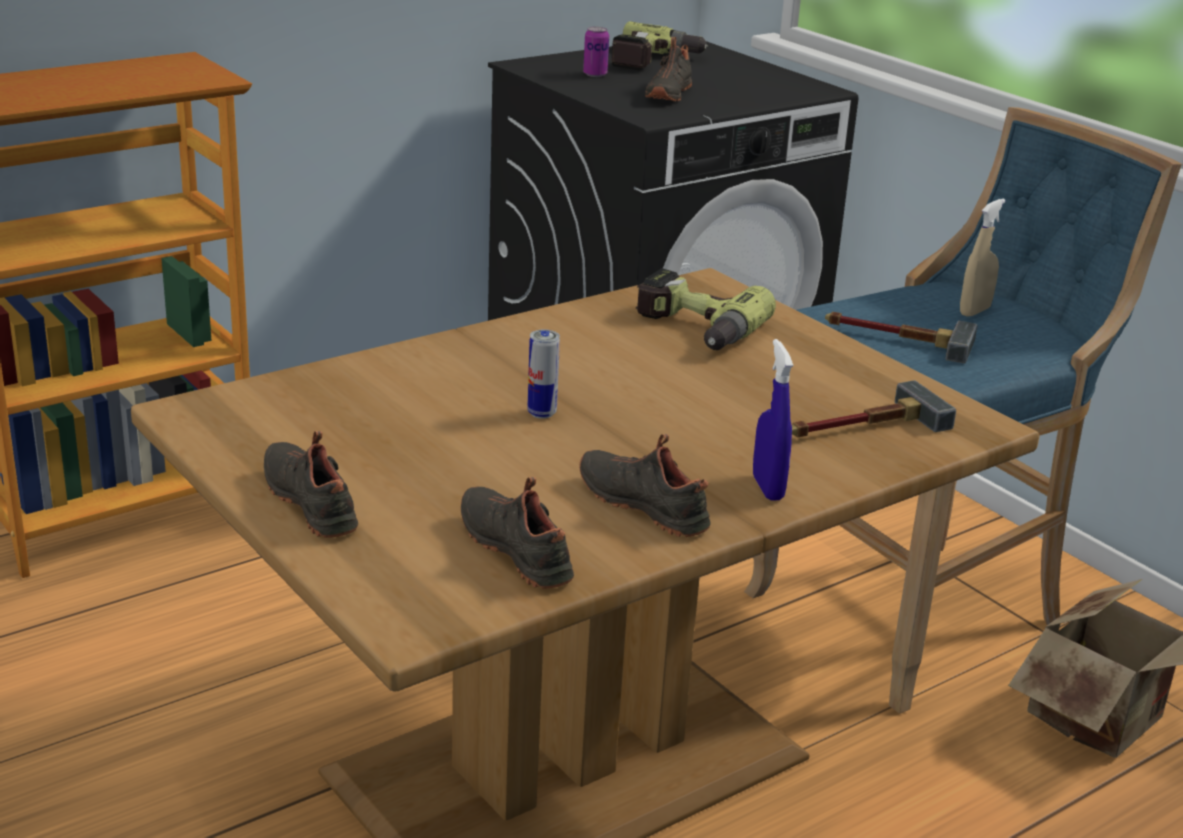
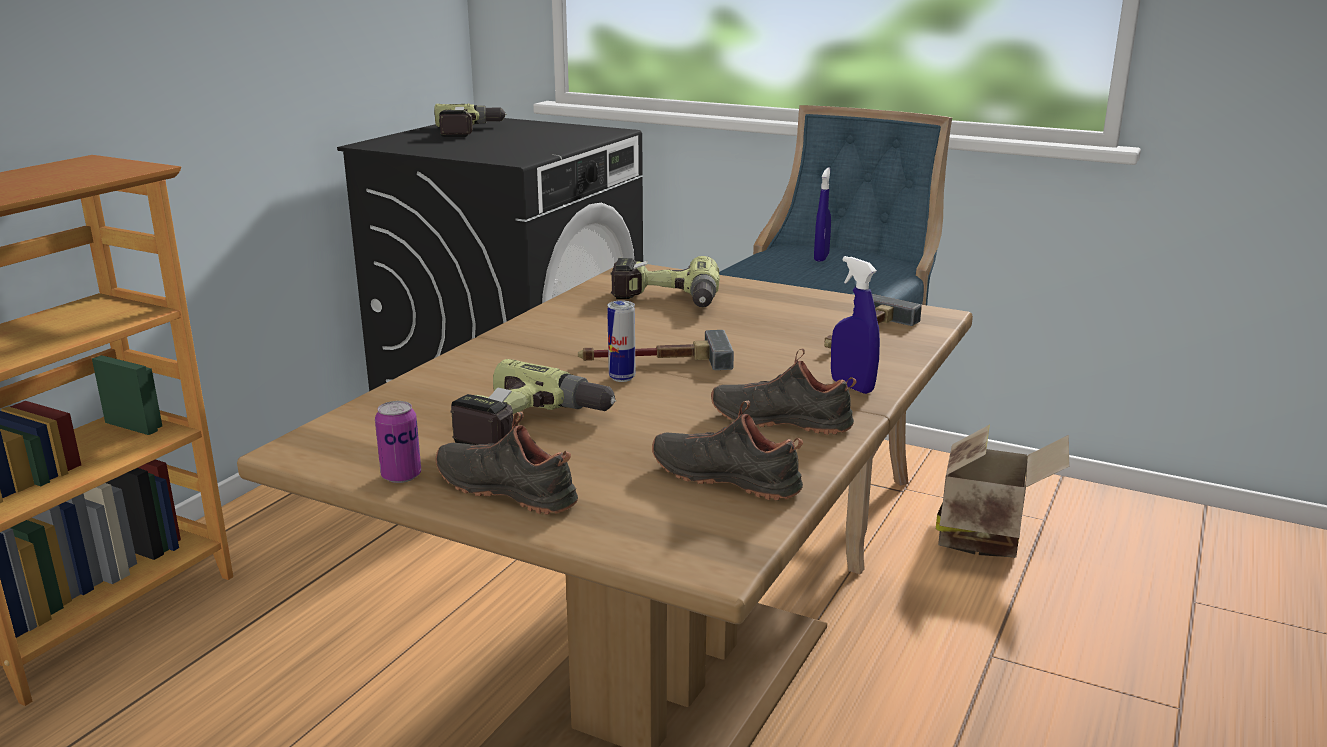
camera: 25 degrees left, 5 degrees down
(399, 444) = (532, 427): none -> power drill
(595, 74) = (435, 143): can -> can (401, 476)
(667, 94) = (507, 146): black shoe -> none
(896, 339) = (793, 283): hammer -> hammer (653, 361)
(974, 311) = (821, 257): beige spray bottle -> blue spray bottle

